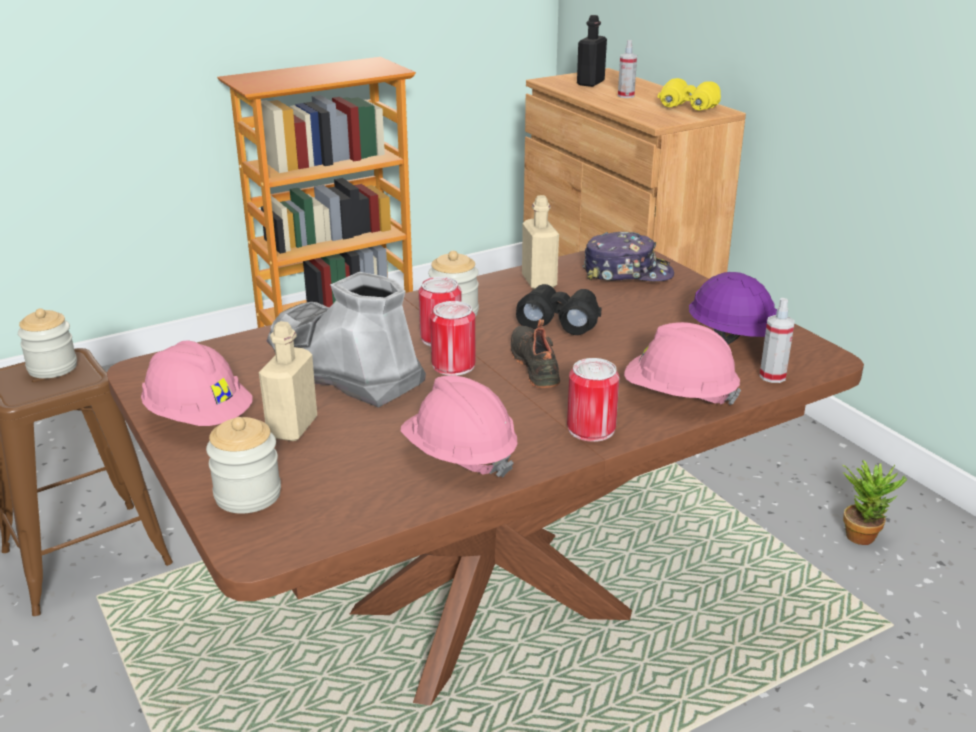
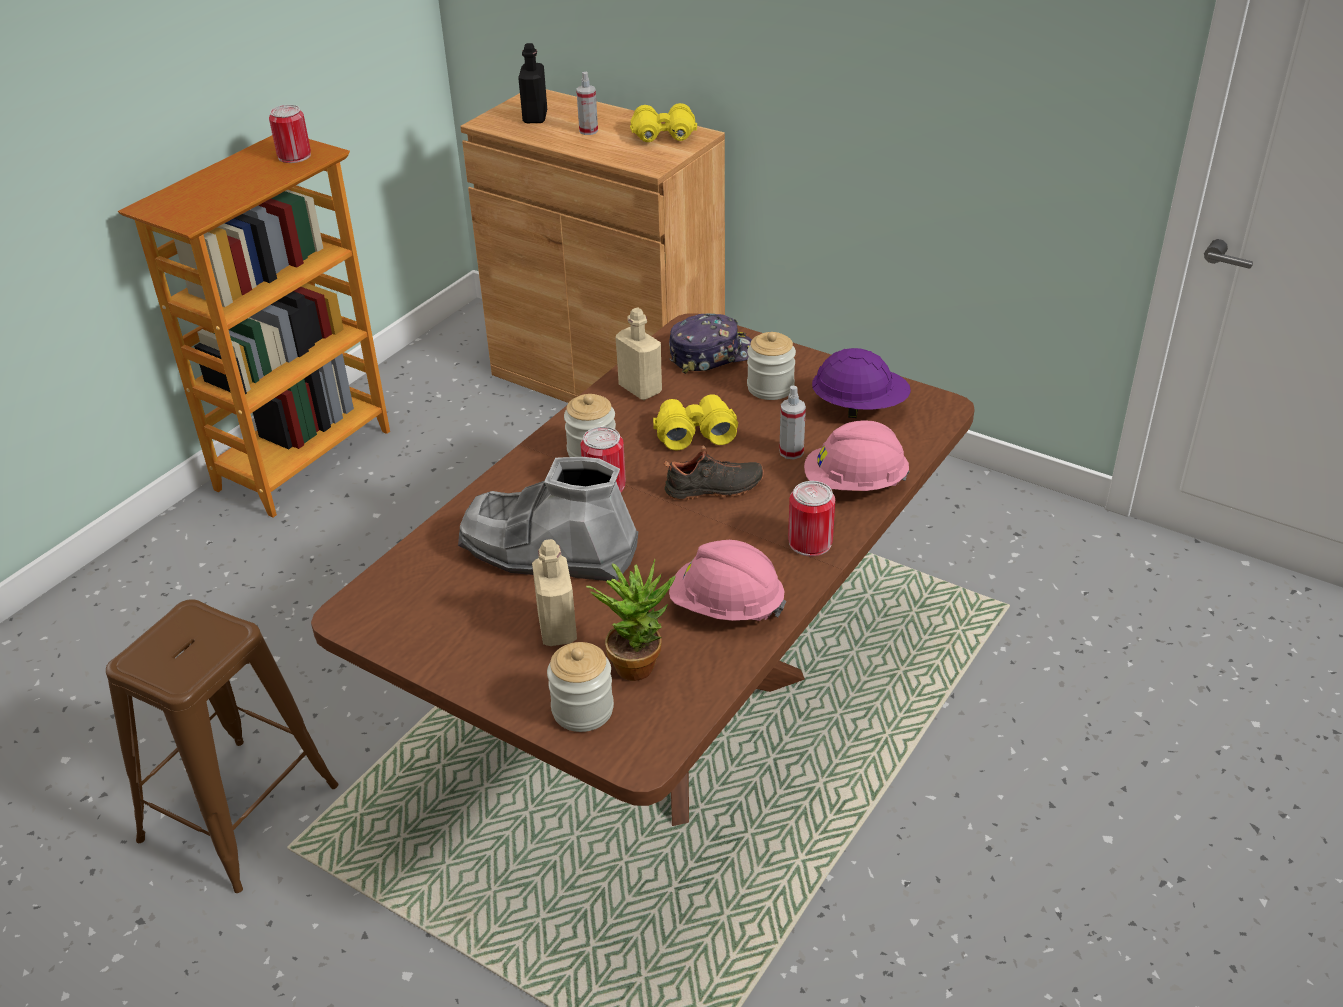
camera: 25 degrees left, 10 degrees up
(52, 368) = (180, 634): jar -> jar (770, 388)
(199, 418) = (460, 649): pink hard hat -> none
(453, 365) = (642, 513): can -> can (294, 156)
(537, 365) = (714, 489): black shoe -> black shoe turned 120 degrees clockwise
(558, 321) = (694, 432): black binoculars -> yellow binoculars
(772, 376) = (913, 439): spray bottle -> spray bottle (791, 452)
(863, 534) = (945, 527): potted plant -> potted plant (638, 661)

